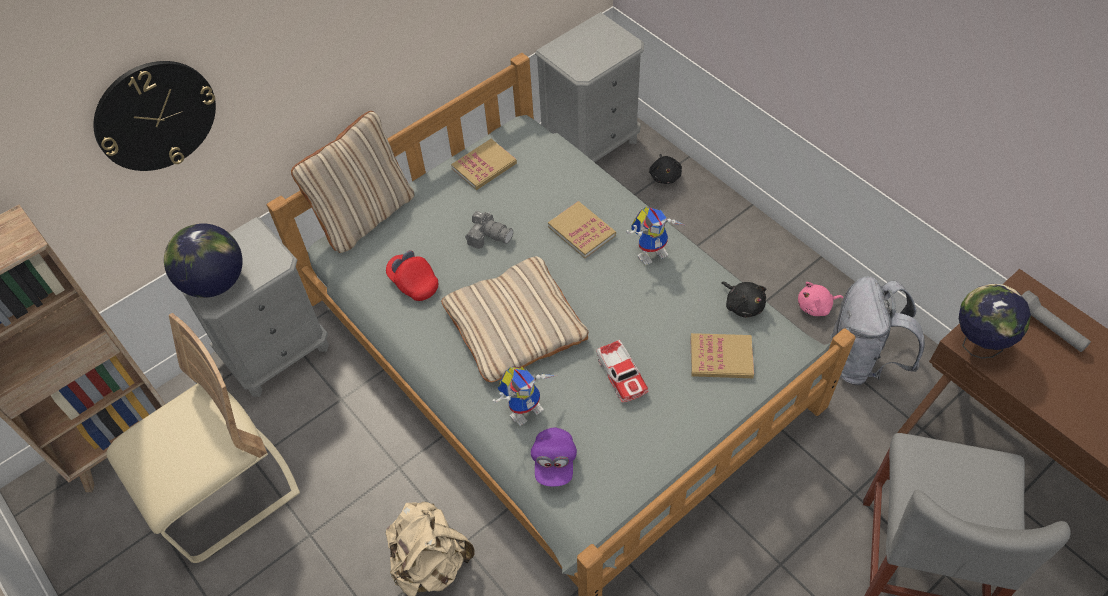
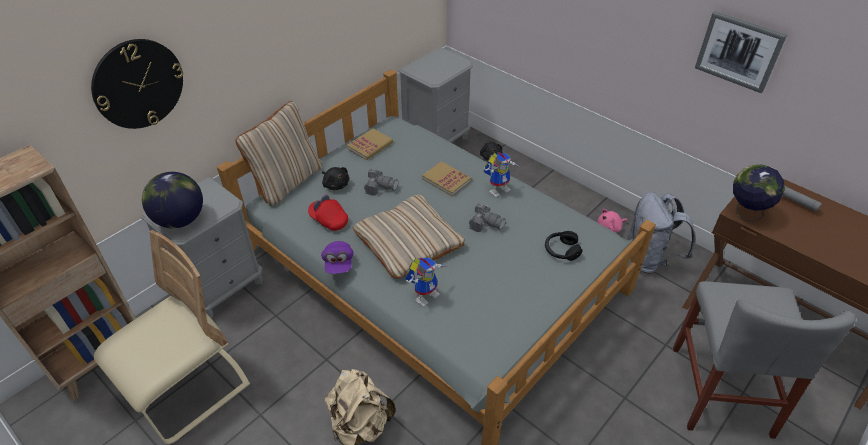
camera: 10 degrees left, 10 degrees down
(554, 462) = (453, 329): purple cap -> purple cap (338, 264)
(621, 374) = (492, 266): toy car -> none
(624, 307) = (486, 224): none -> camera
(721, 357) = (561, 250): book -> black headphones
(743, 305) = (569, 217): black plush toy -> black plush toy (335, 184)
(1004, 108) = (739, 51): none -> picture

